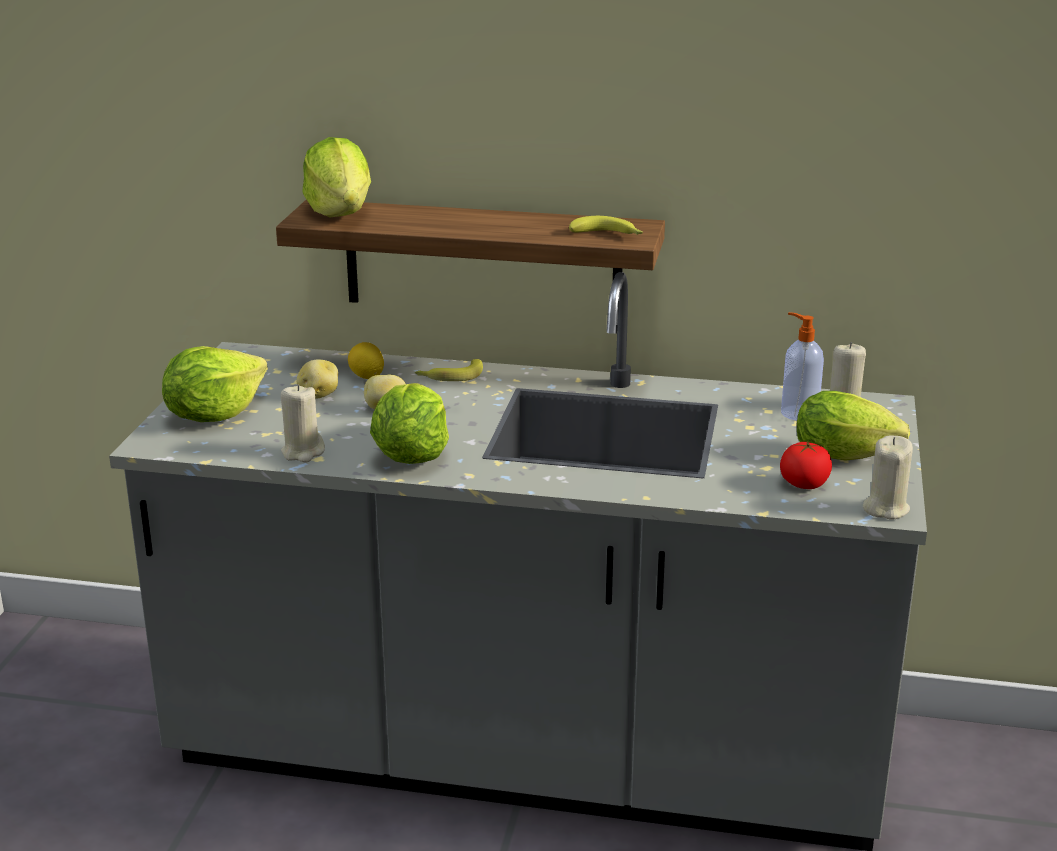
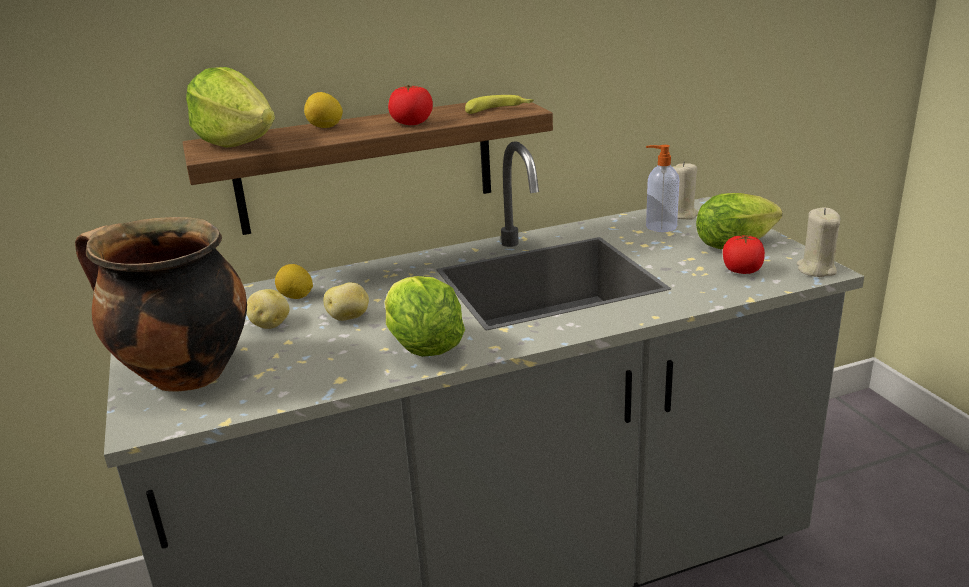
camera: 30 degrees left, 0 degrees up
(214, 415) = (183, 375): lettuce -> cooking pot
(303, 452) = (317, 379): beige candle -> none
(432, 215) = (325, 127): none -> lemon
(449, 376) = (369, 276): banana -> none
(508, 229) = (412, 123): none -> tomato

